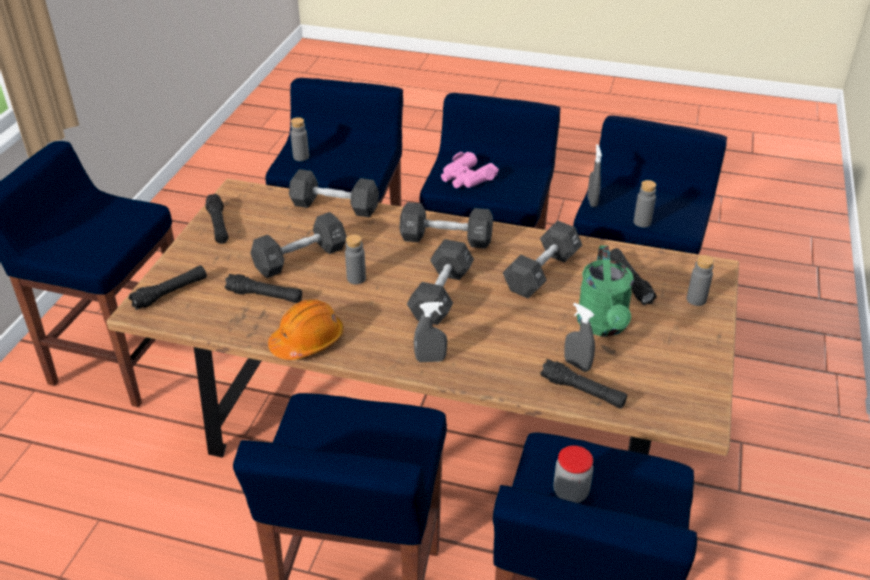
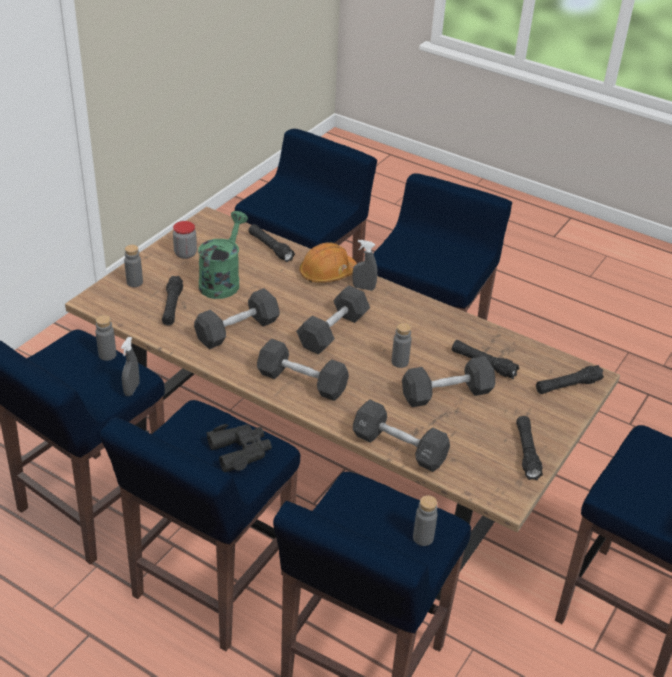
camera: 165 degrees left, 0 degrees up
(307, 341) = (452, 320): orange hard hat -> orange hard hat (327, 273)
(466, 178) = (240, 451): pink binoculars -> black binoculars
(570, 492) = (315, 207): jar -> jar (185, 254)
(577, 365) = (262, 262): grey spray bottle -> none

